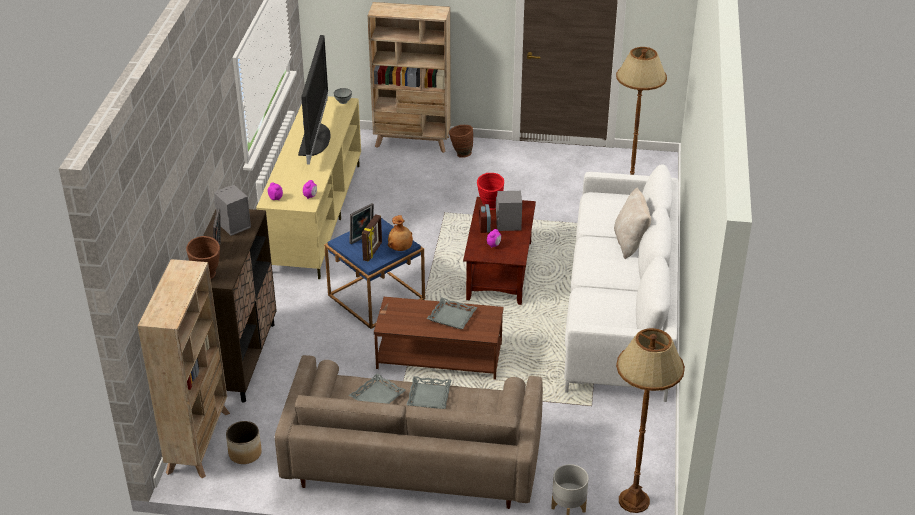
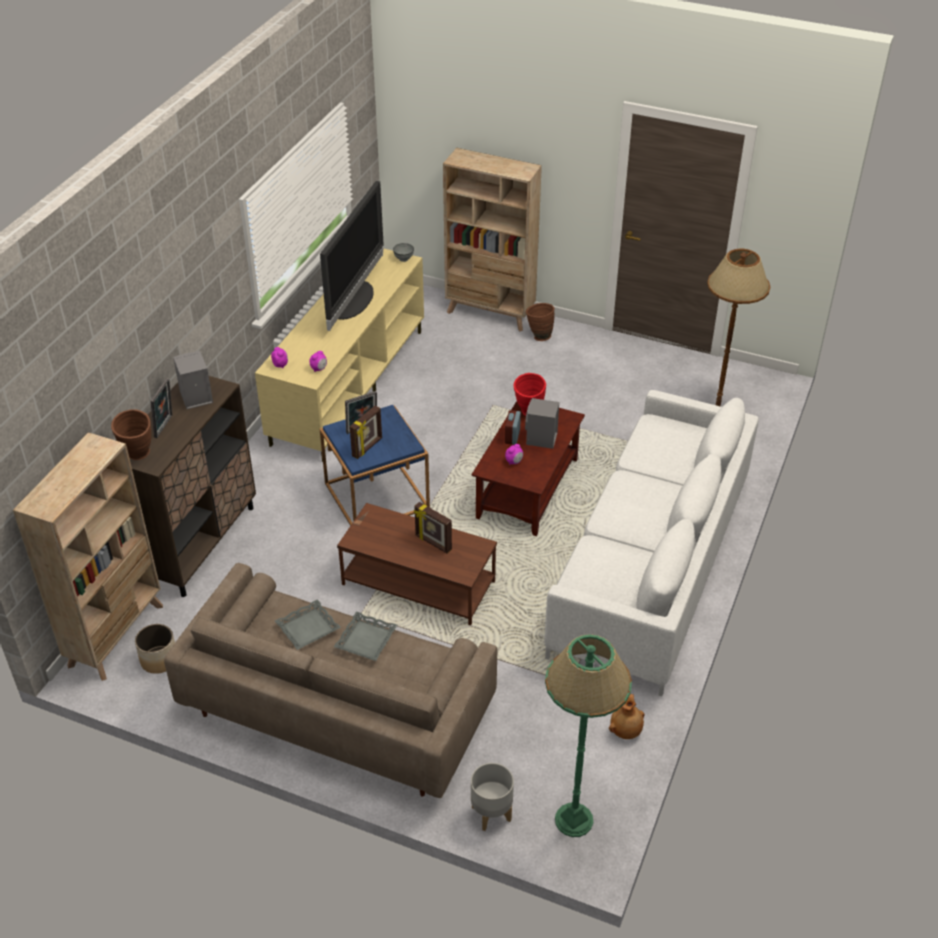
camera: 15 degrees right, 5 degrees up
(400, 248) = (400, 449): brown vase -> brown vase (626, 731)
(452, 316) = (433, 543): grey tray -> picture frame
(630, 243) = (673, 489): beige pillow -> none
(634, 501) = (574, 820): brown floor lamp -> green floor lamp

